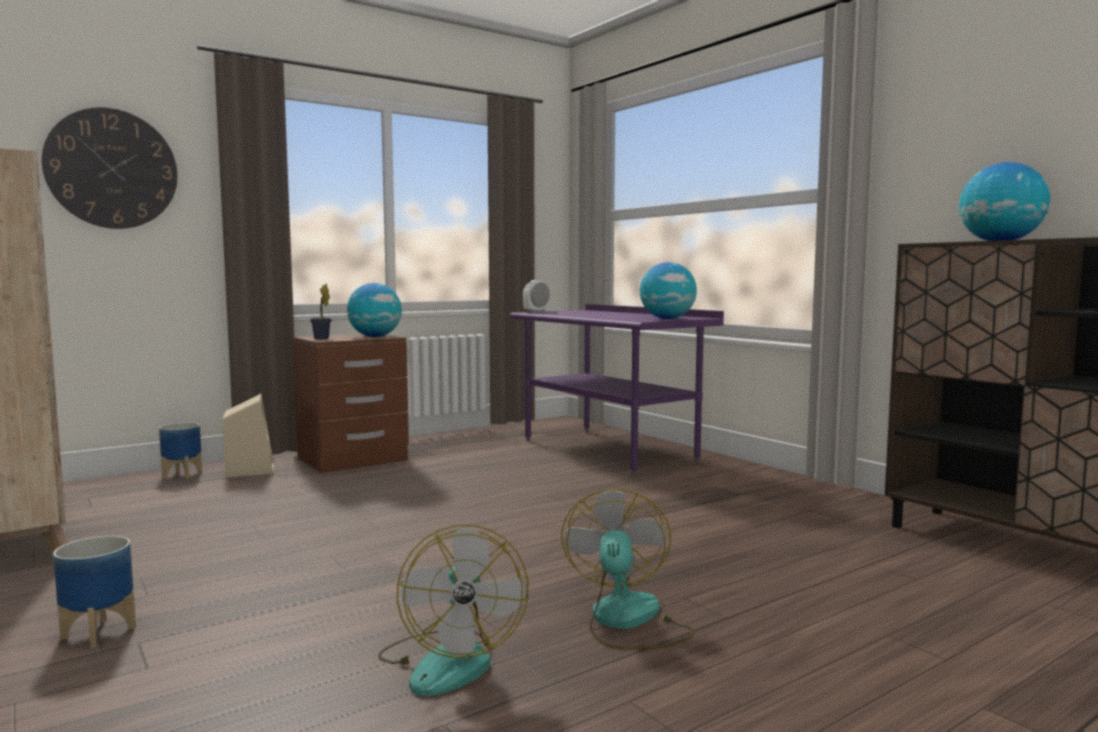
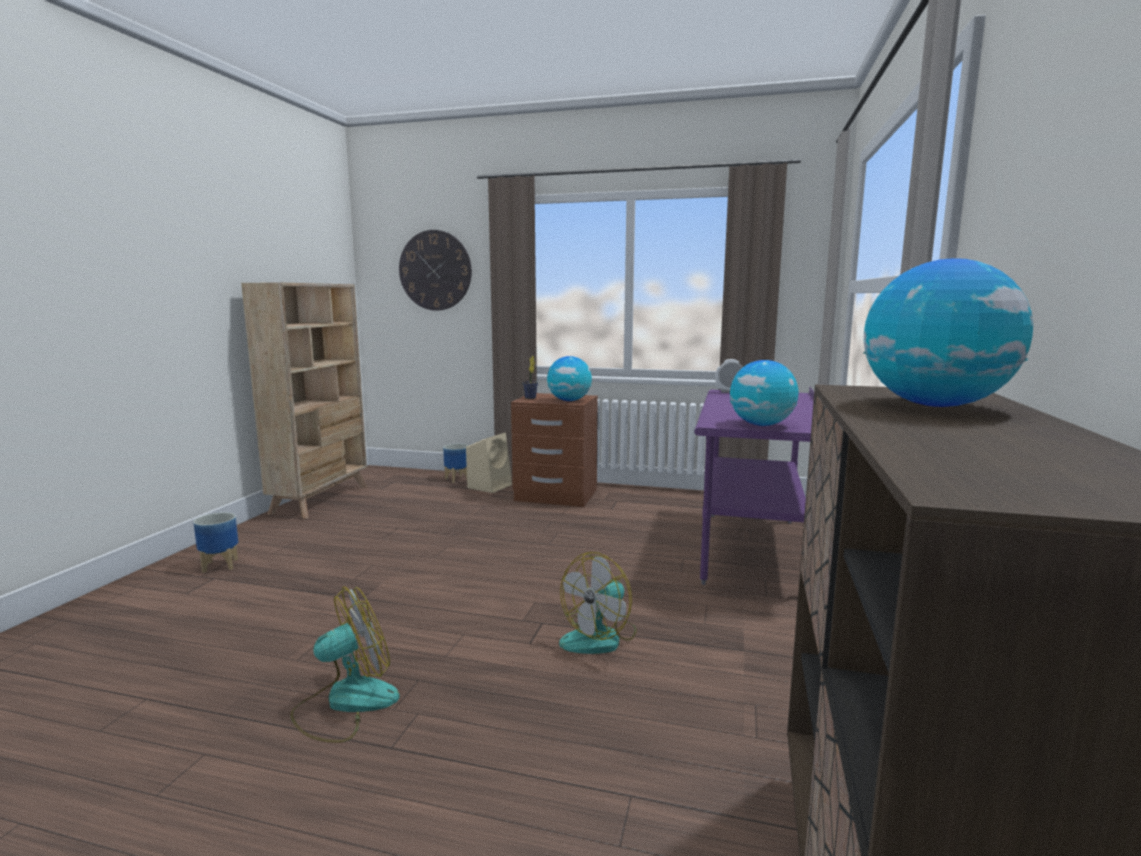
camera: 50 degrees right, 5 degrees up
(449, 660) = (236, 664): fan -> fan (600, 637)

